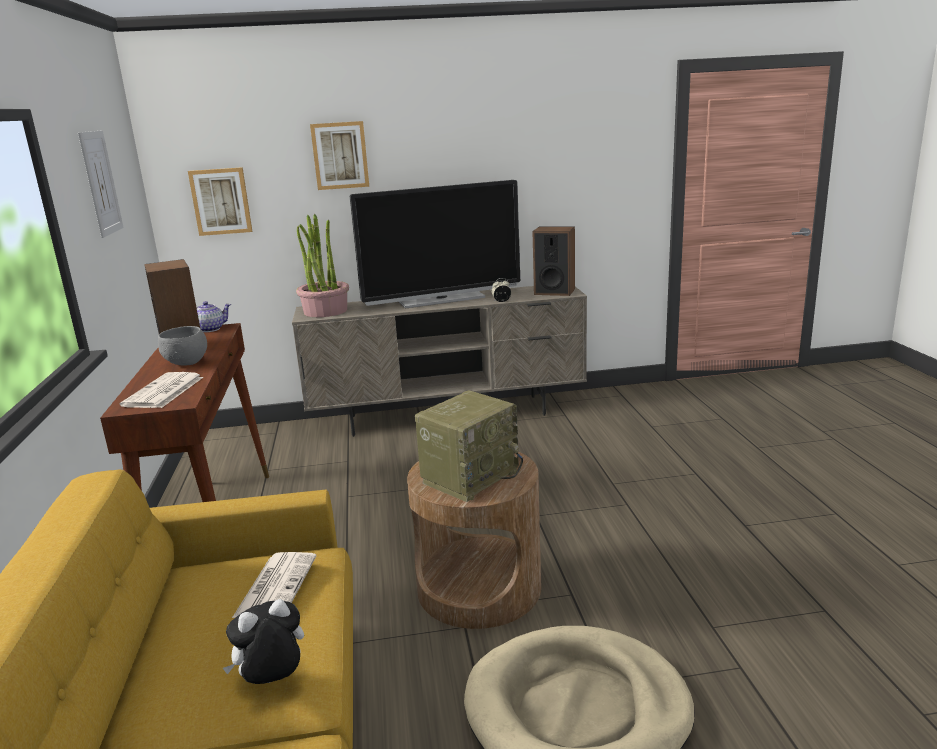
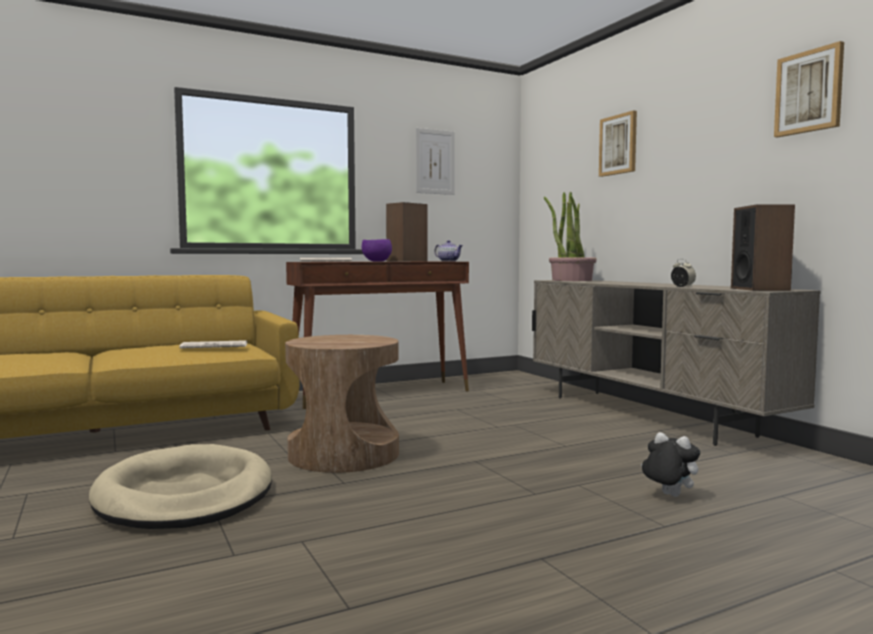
camera: 70 degrees right, 15 degrees down
(187, 363) = (377, 261): grey bowl -> purple bowl
(221, 201) = (549, 189): picture -> picture (809, 92)
(273, 682) = (127, 355): plush toy -> plush toy (668, 495)
(442, 300) = (654, 284): television -> none
(470, 476) = (335, 340): radio -> none

